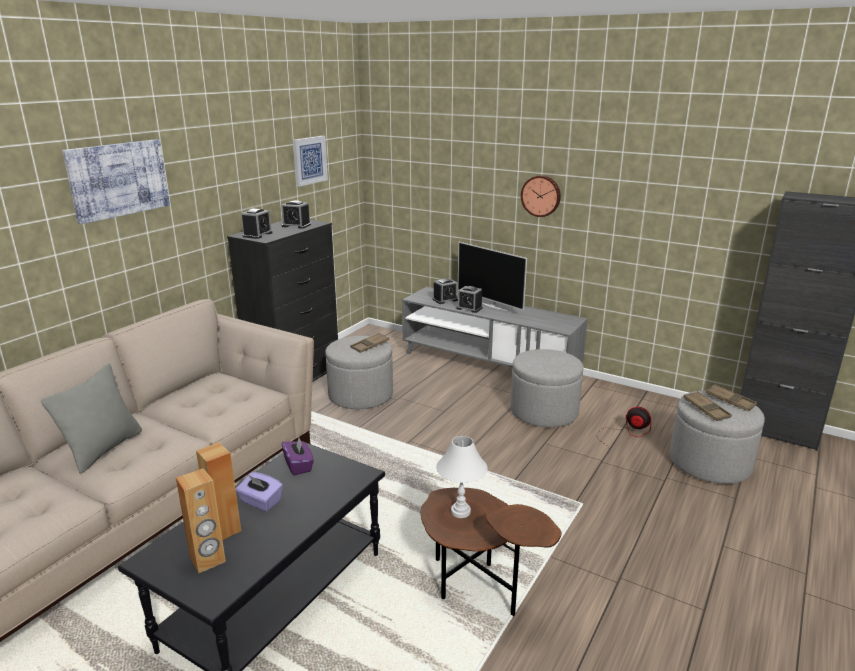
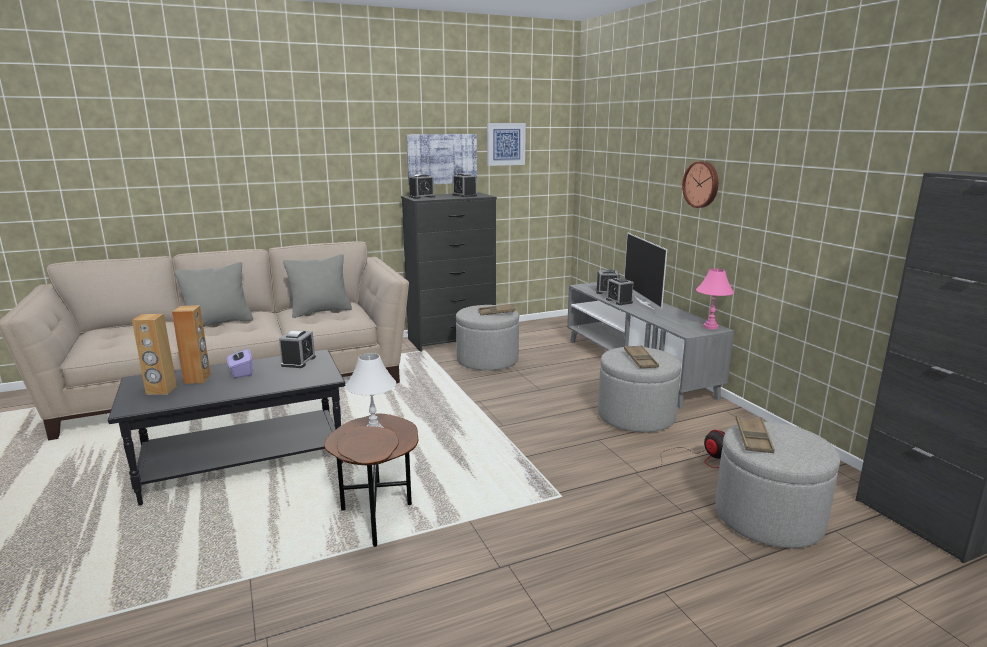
camera: 35 degrees right, 5 degrees down
(118, 179) = (305, 134): picture -> picture (442, 159)
(207, 395) = (321, 311): none -> grey pillow
(298, 466) = (298, 361): purple tissue box -> alarm clock
(569, 319) = (711, 327): none -> pink table lamp
(730, 401) = (802, 440): brown tray -> brown tray (640, 360)

